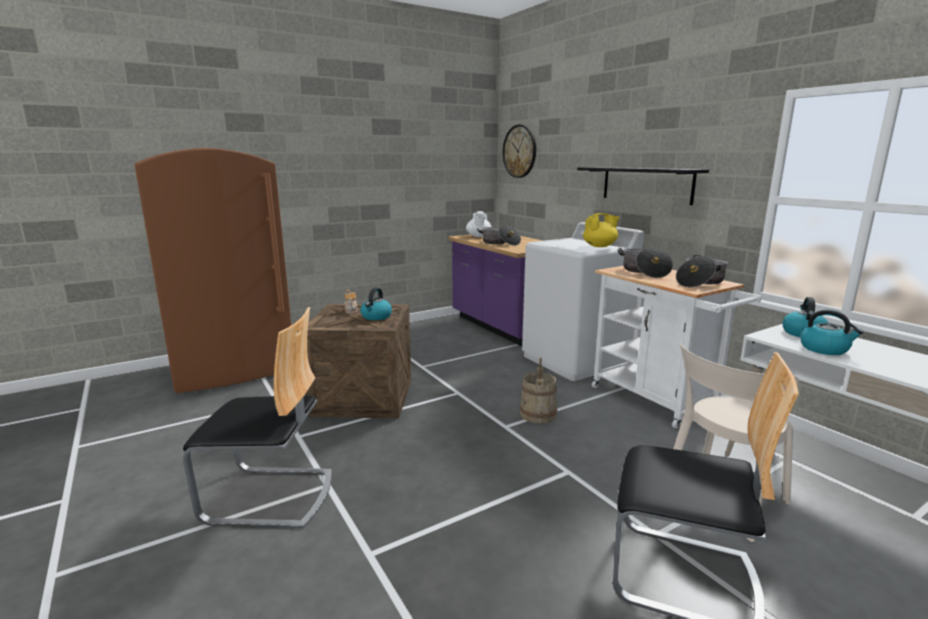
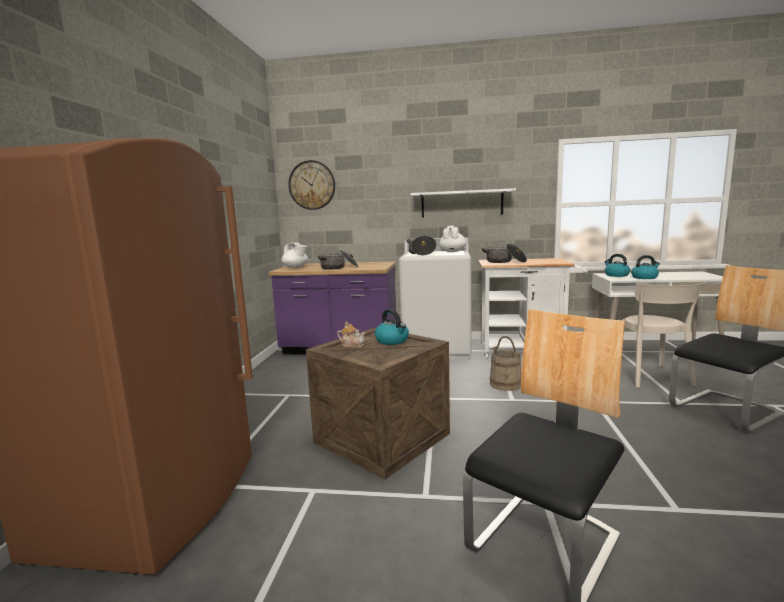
camera: 50 degrees left, 5 degrees down
(600, 246) = (452, 251): yellow teapot -> white teapot
(646, 184) = (461, 203): black shelf -> white shelf
(699, 282) = (547, 260): cooking pot -> cooking pot (421, 253)

